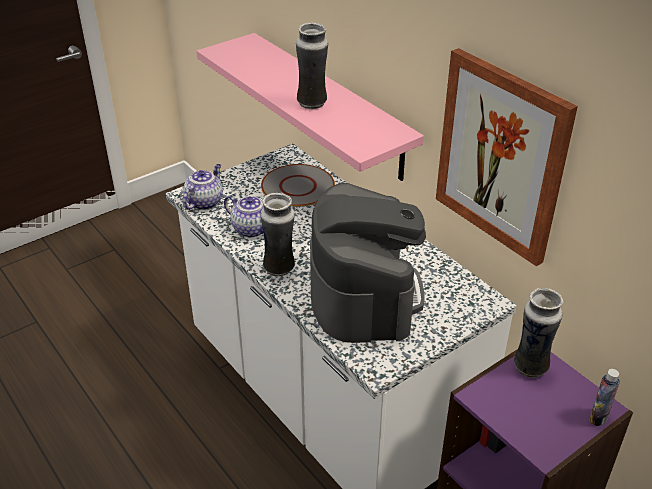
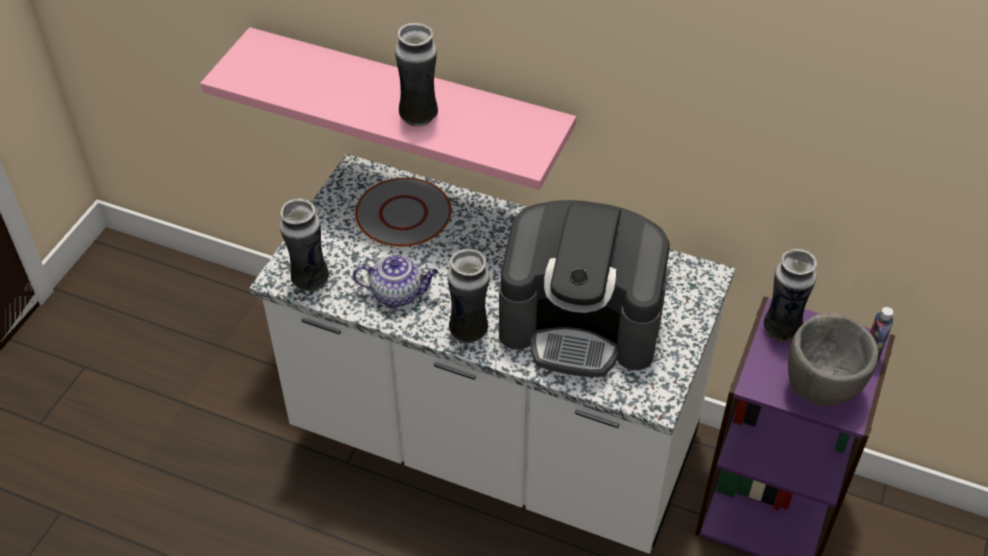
camera: 30 degrees left, 10 degrees up
(204, 202) = (309, 280): teapot -> vase
(364, 294) = (581, 322): coffee machine -> coffee machine turned 135 degrees clockwise
(501, 156) = (696, 123): picture -> none
(533, 423) = (821, 388): none -> grey bowl

